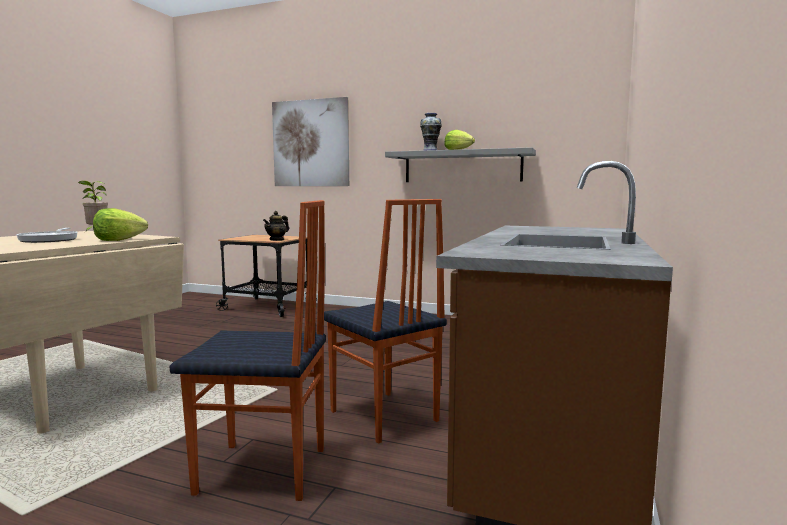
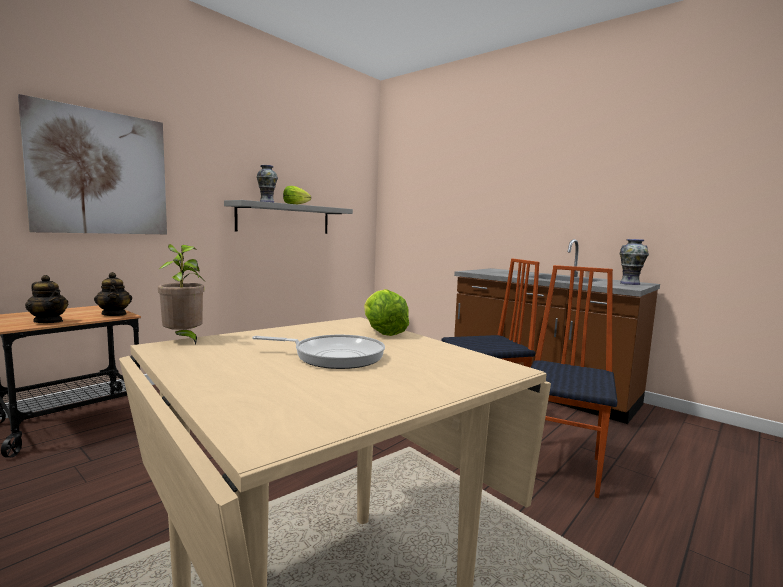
camera: 70 degrees left, 0 degrees up
(246, 238) = (49, 321): none -> teapot
(573, 255) = (630, 283): none -> vase

